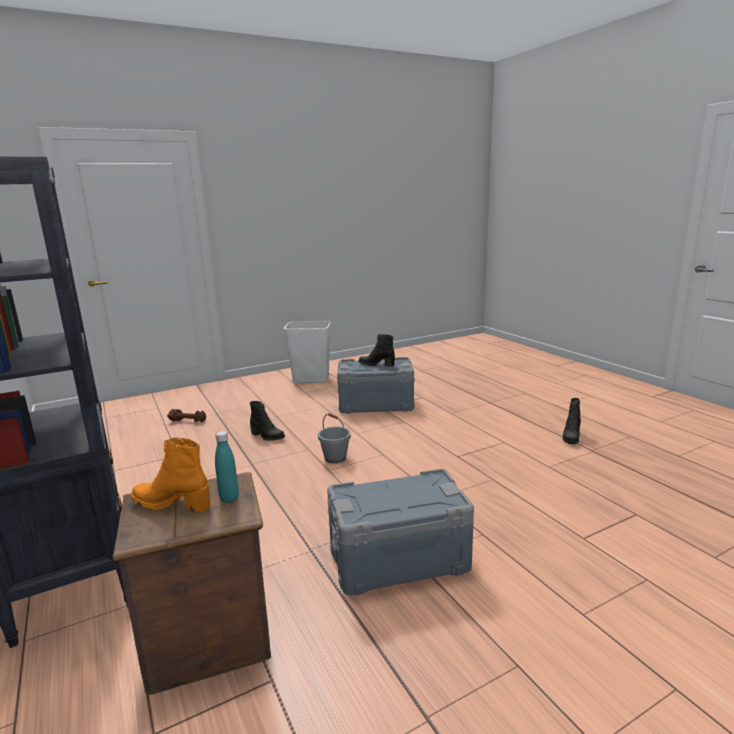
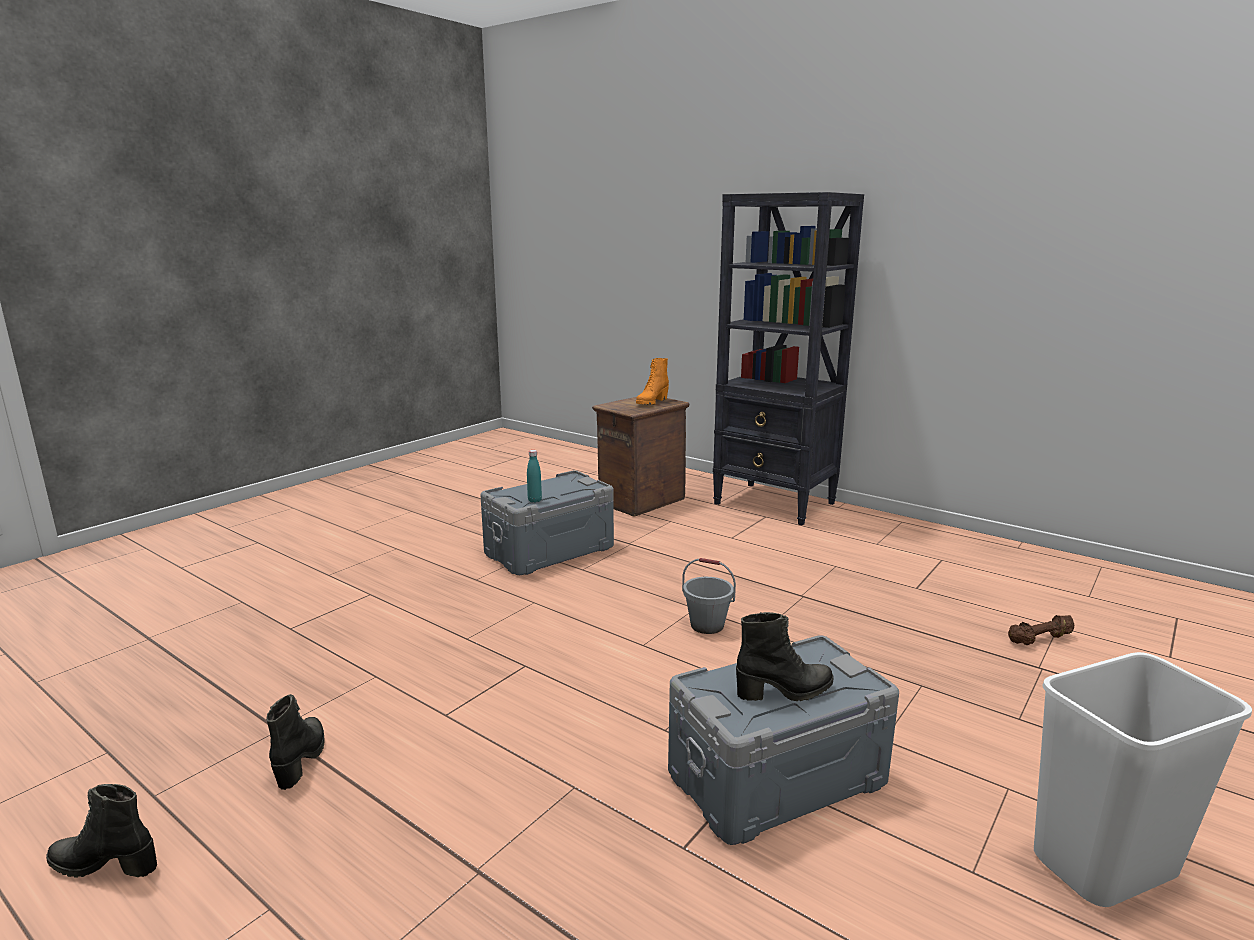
camera: 155 degrees right, 0 degrees up
(172, 504) = (651, 402): orange boot -> orange boot turned 135 degrees clockwise
(229, 498) = (624, 407): turquoise bottle -> turquoise bottle (534, 500)
(267, 436) = (858, 639): black boot -> black boot (105, 865)

